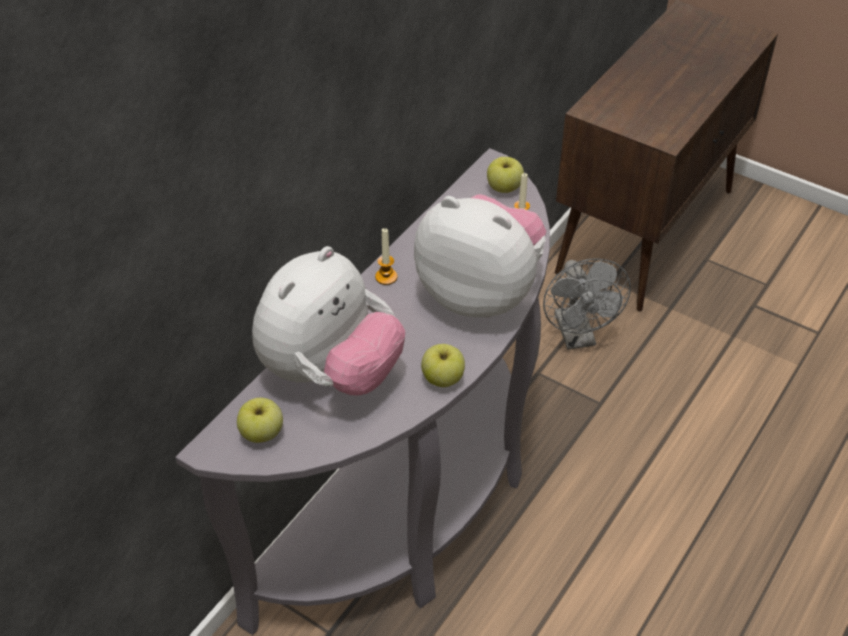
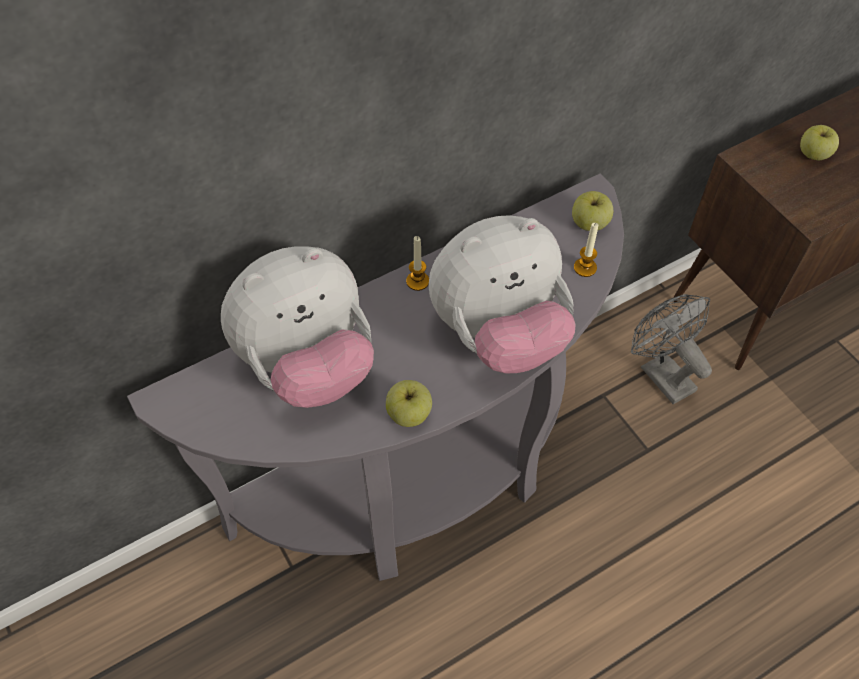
camera: 25 degrees right, 10 degrees up
(262, 433) = (212, 404): apple -> apple (813, 155)
(480, 293) = (499, 334): plush toy -> plush toy turned 105 degrees clockwise
(578, 337) = (661, 373): grey fan -> grey fan turned 135 degrees clockwise

